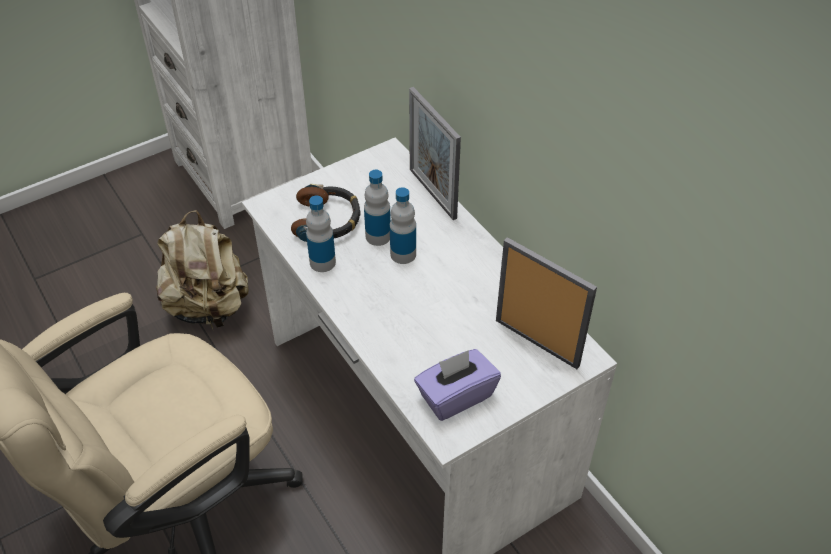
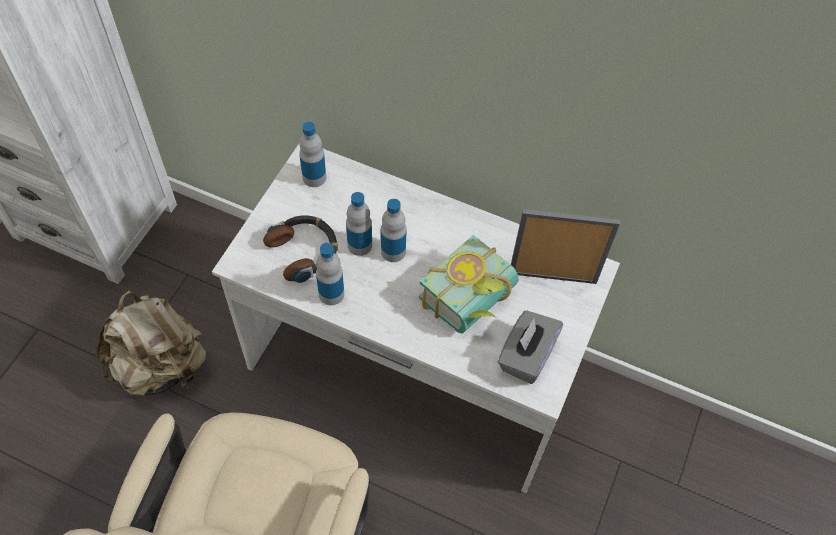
camera: 35 degrees left, 10 degrees up
(382, 169) = (314, 177): none -> bottle
(432, 193) = (375, 181): picture frame -> none
(442, 328) = (473, 302): none -> book
(455, 396) = (526, 356): purple tissue box -> grey tissue box

